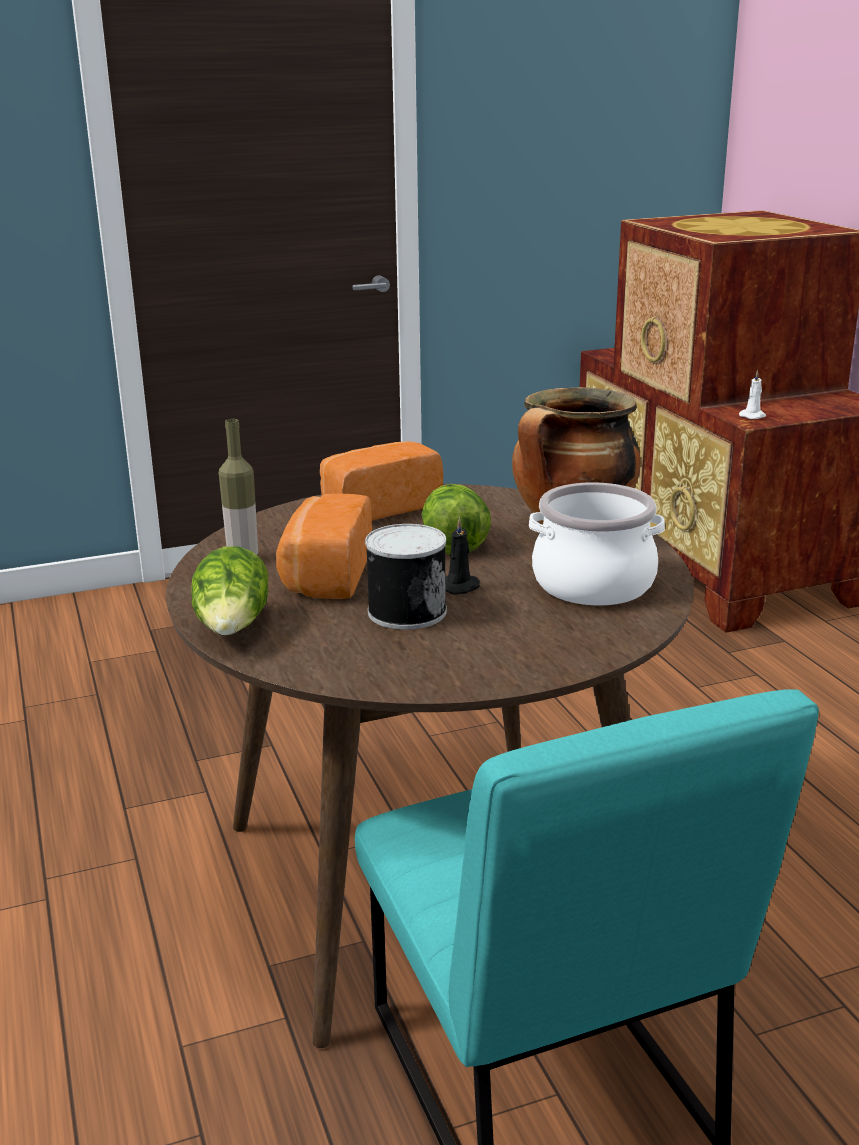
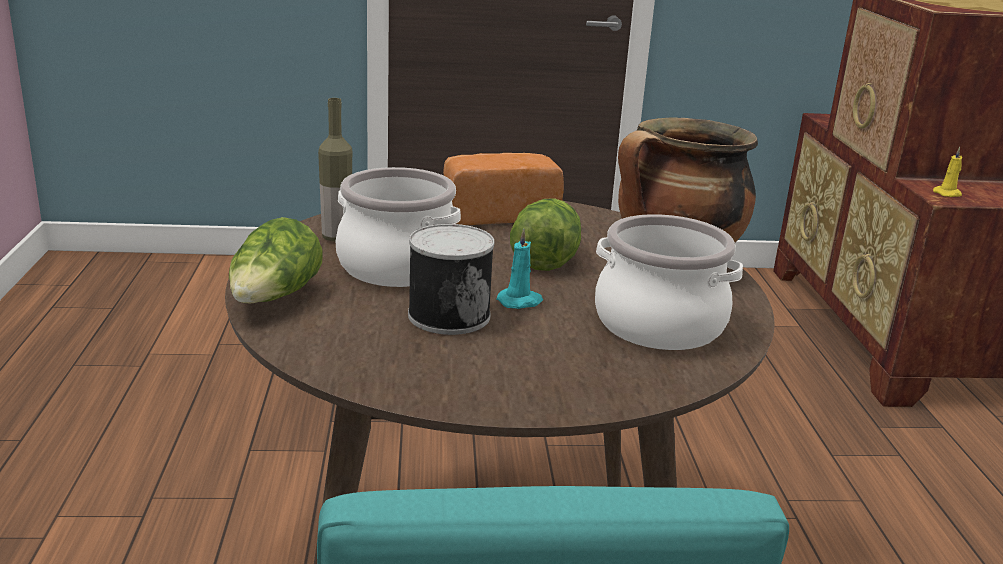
camera: 15 degrees right, 0 degrees up
(325, 576) = (398, 266): bread -> cooking pot
(461, 587) = (520, 301): black candle -> turquoise candle
(753, 416) = (948, 194): white candle -> yellow candle

